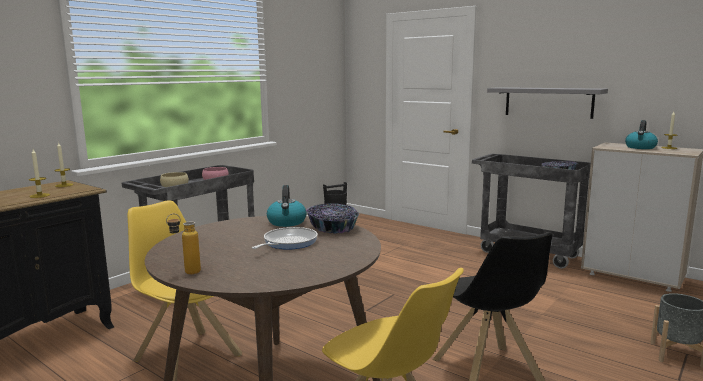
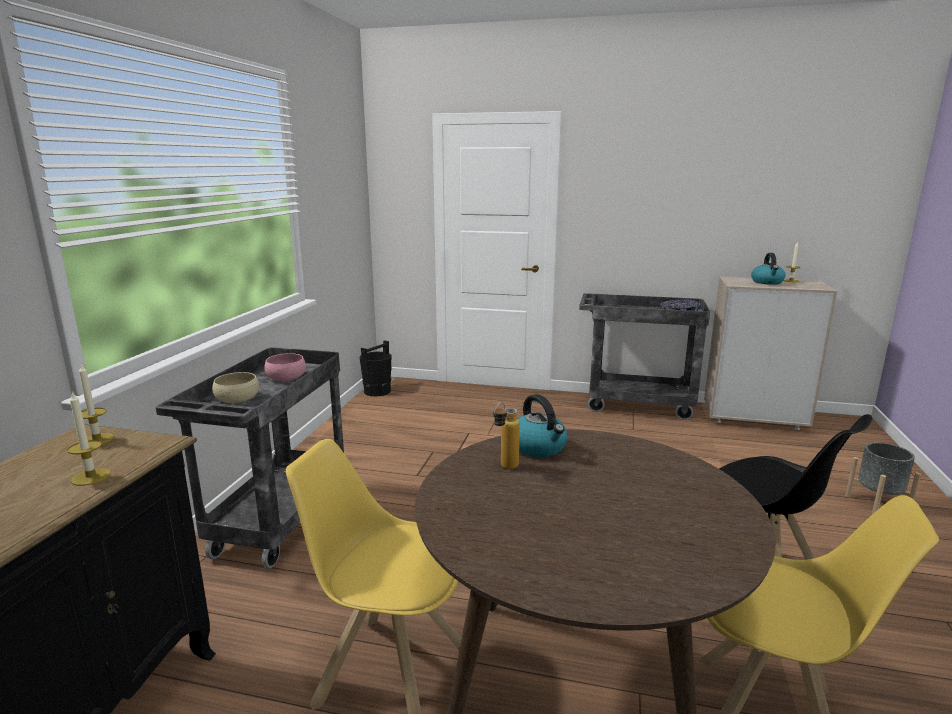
camera: 25 degrees left, 5 degrees up
(186, 273) = (574, 591): bottle -> bottle (504, 468)
(288, 243) = (605, 488): frying pan -> none
(333, 228) = (613, 447): bowl -> none
(548, 102) = (652, 231): grey shelf -> none

